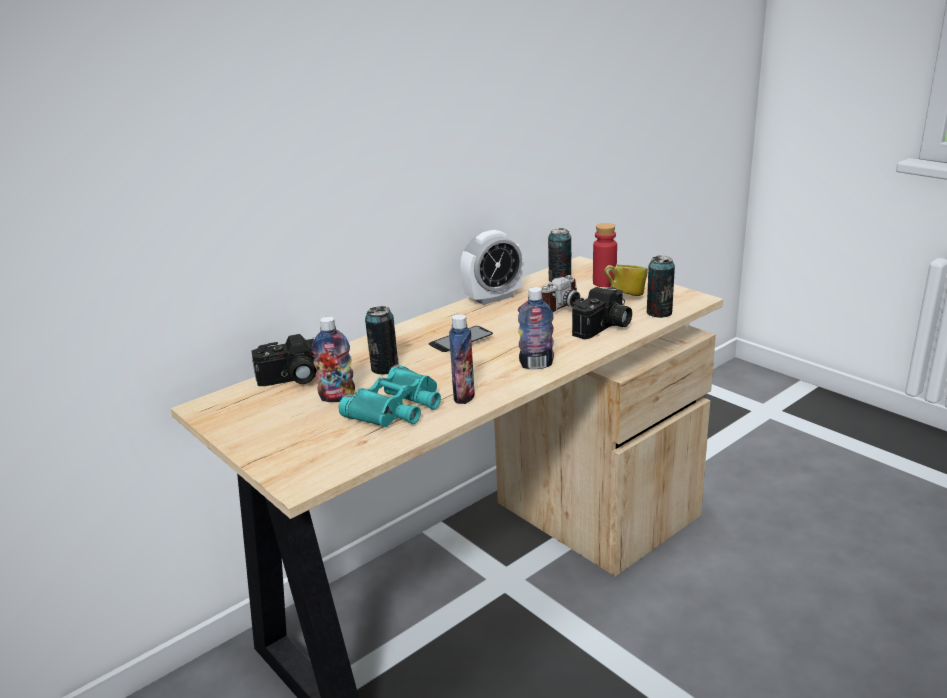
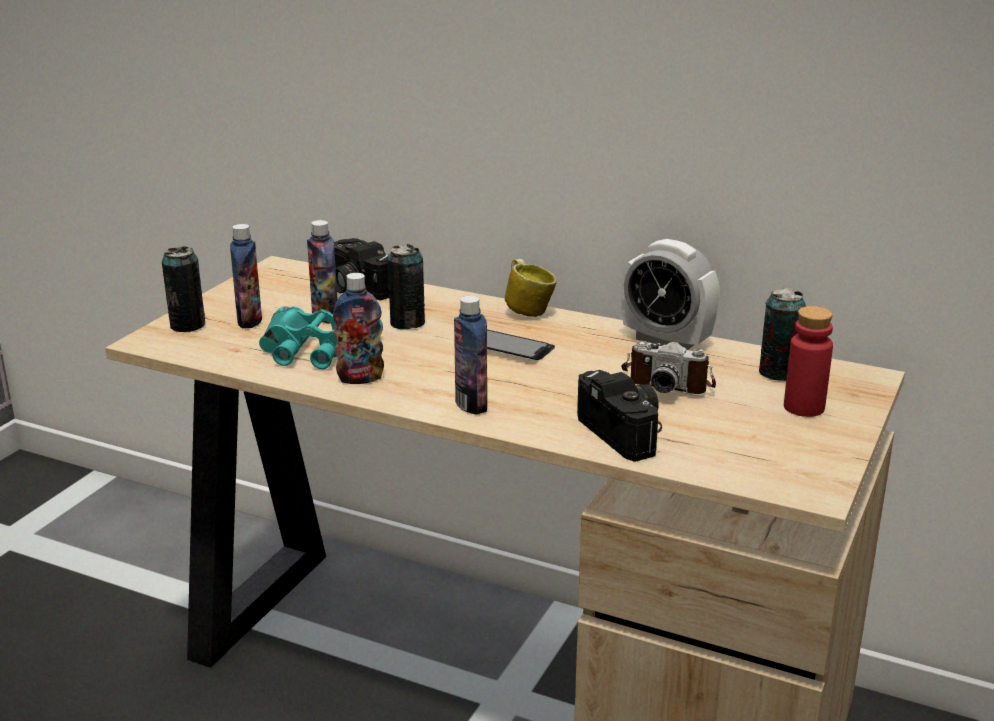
camera: 65 degrees right, 0 degrees up
(310, 430) = (249, 321): none -> bottle
(604, 328) = (626, 432): camera -> camera turned 135 degrees counterclockwise
(625, 296) = (766, 431): mug -> mug (528, 310)
(659, 313) = (722, 467): can -> can (187, 325)

